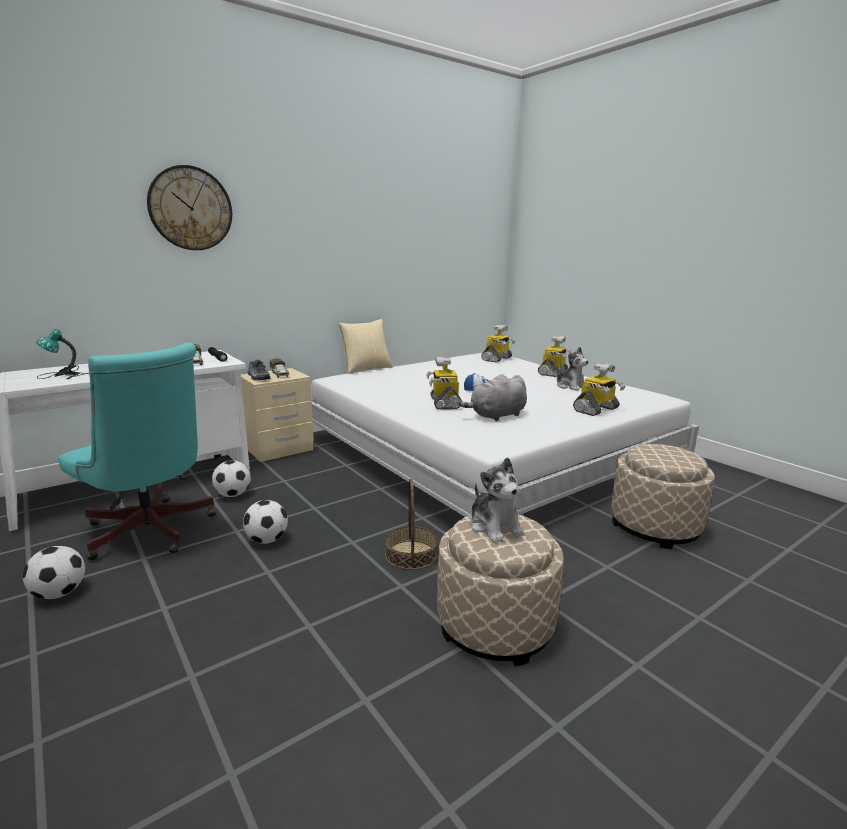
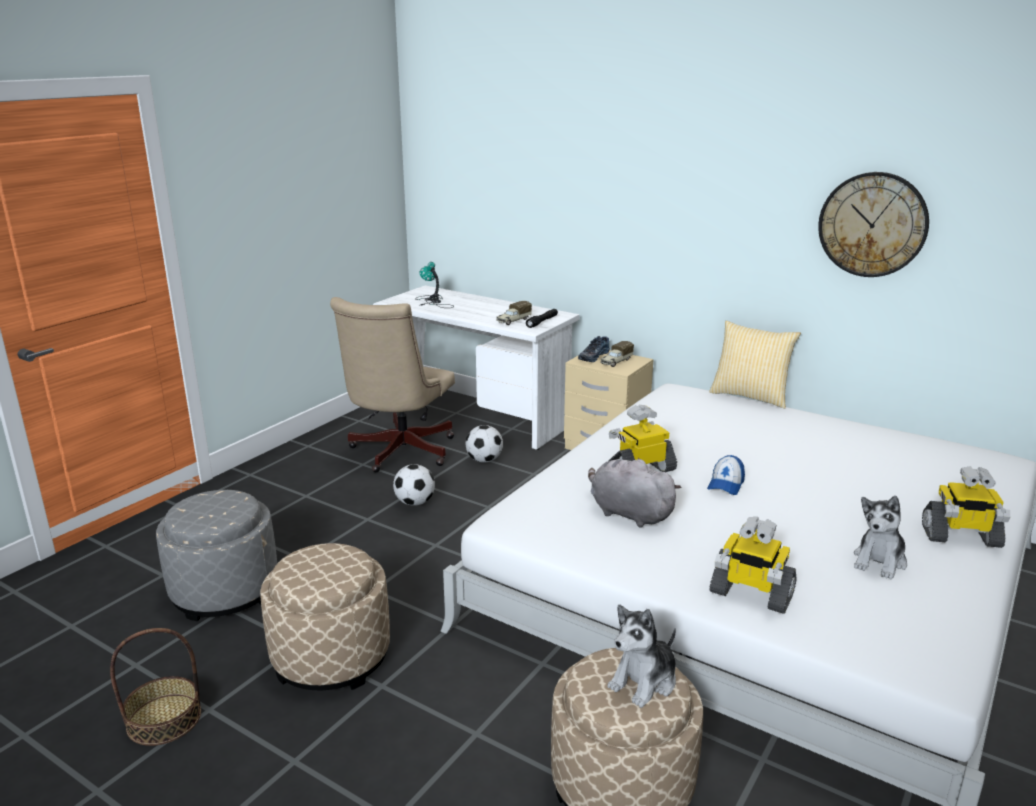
camera: 70 degrees right, 5 degrees up
(59, 593) = (310, 455): football -> none
(152, 533) = (398, 453): turquoise office chair -> beige office chair
(190, 208) = (575, 158): wall clock -> wall clock (872, 224)
(327, 700) = (225, 591): none -> grey ottoman
(410, 555) = (429, 583): basket -> basket (164, 719)
(494, 526) = (330, 561): plush toy -> plush toy (644, 681)
(497, 359) = (956, 470): toy robot -> none

